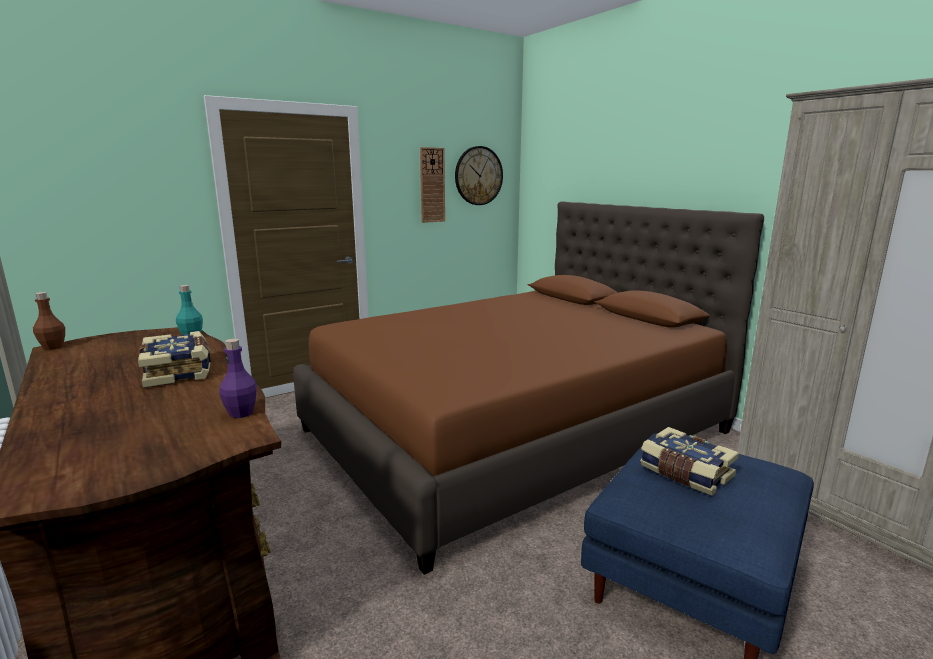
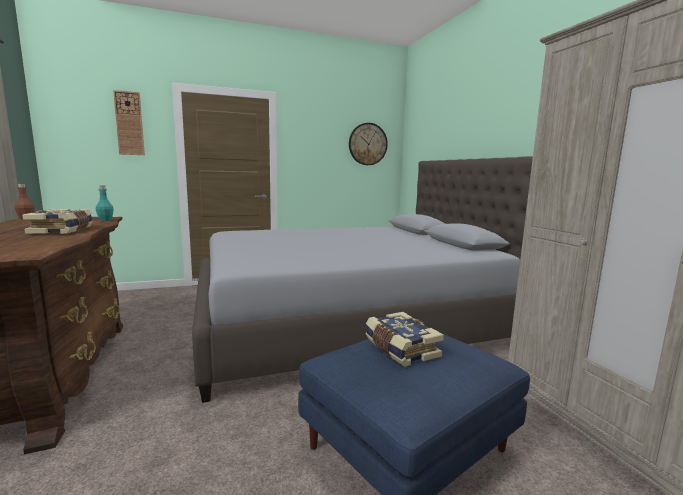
camera: 15 degrees right, 5 degrees down
(241, 413) = (49, 247): purple bottle -> none
(432, 185) = (330, 149): wall clock -> wall clock (129, 123)
(516, 431) = (348, 324): brown bed -> grey bed

